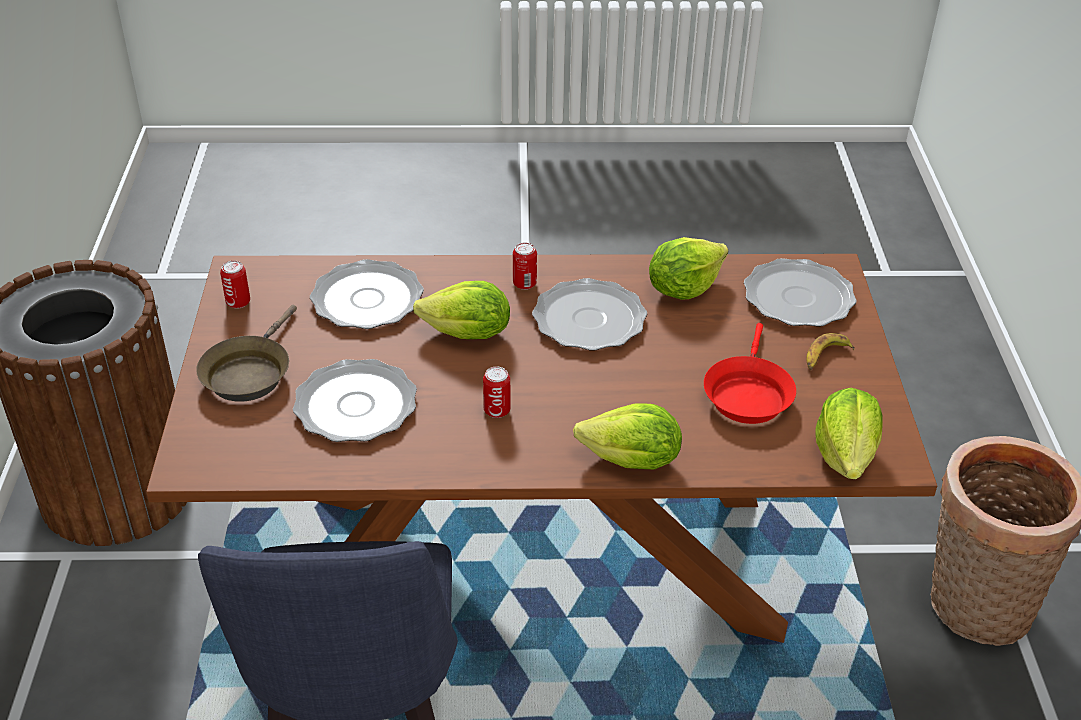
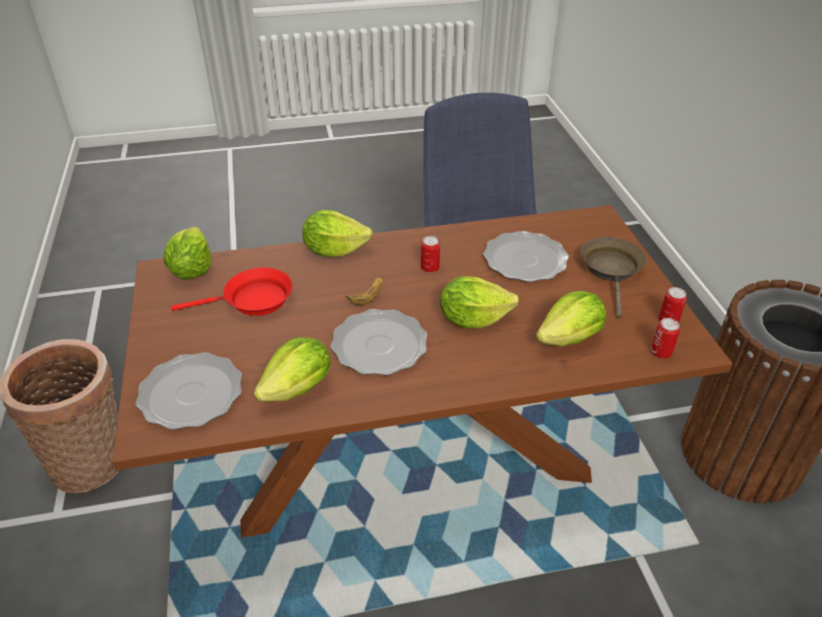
camera: 170 degrees right, 0 degrees up
(366, 299) = (570, 338): plate -> lettuce
(524, 284) = (444, 372): can -> can (661, 352)
(747, 394) = (253, 301): red frying pan -> red frying pan turned 75 degrees clockwise
(825, 357) = (184, 338): banana -> banana (367, 294)

